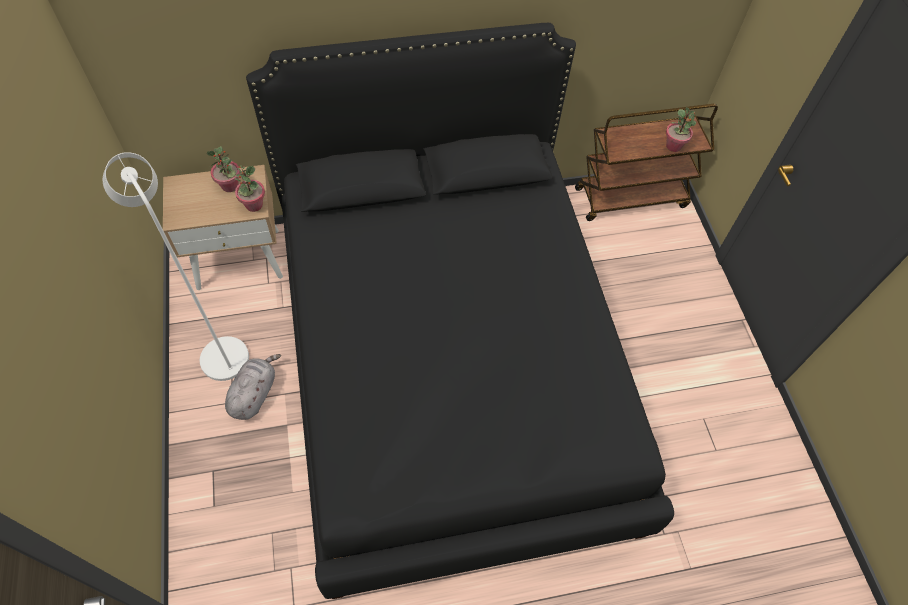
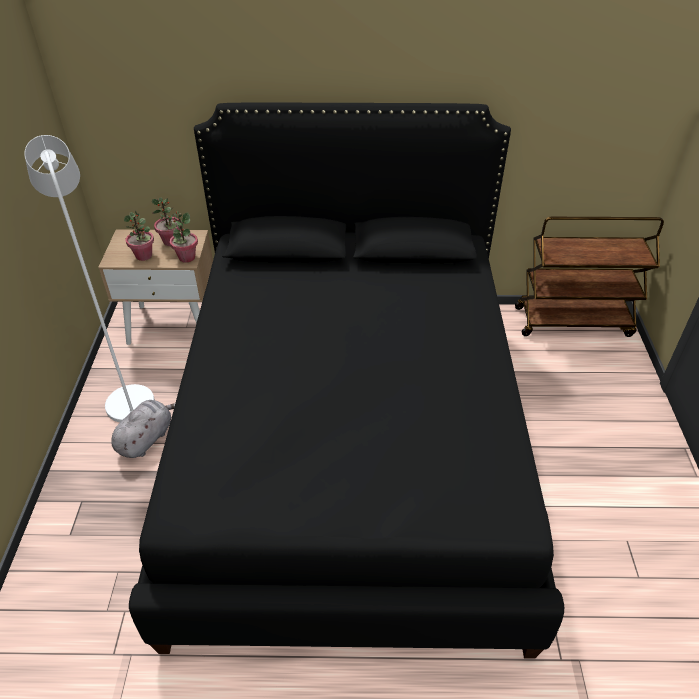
camera: 15 degrees right, 15 degrees down
(673, 146) = (615, 258): potted plant -> potted plant (144, 256)

